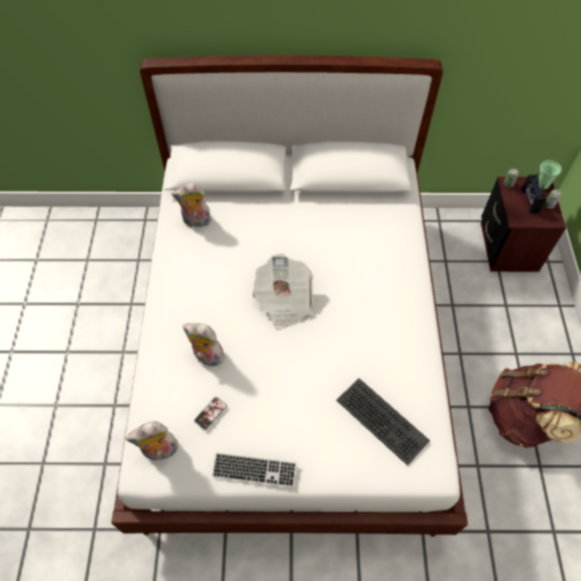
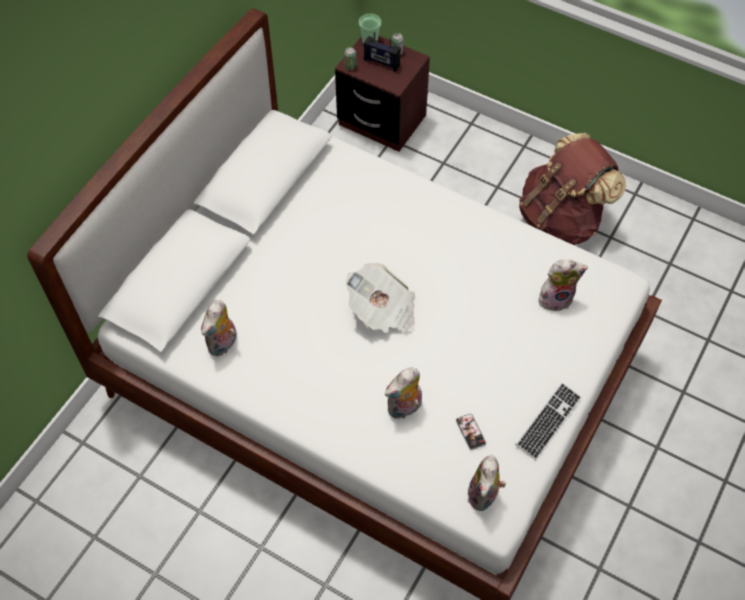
camera: 60 degrees left, 0 degrees up
(381, 421) = (556, 298): keyboard -> plush toy

